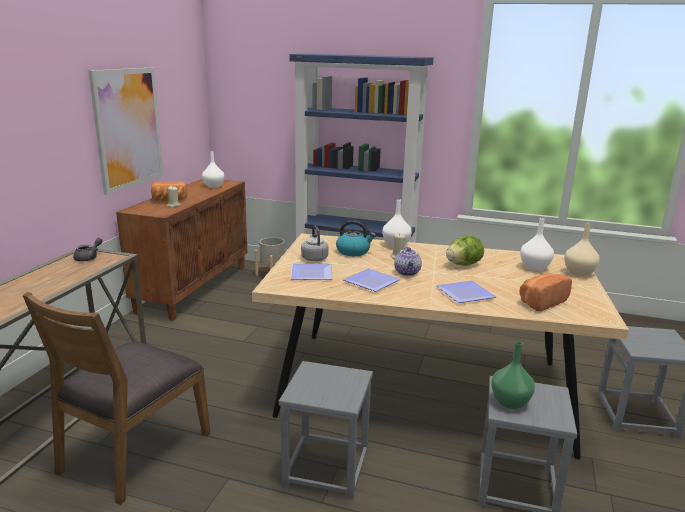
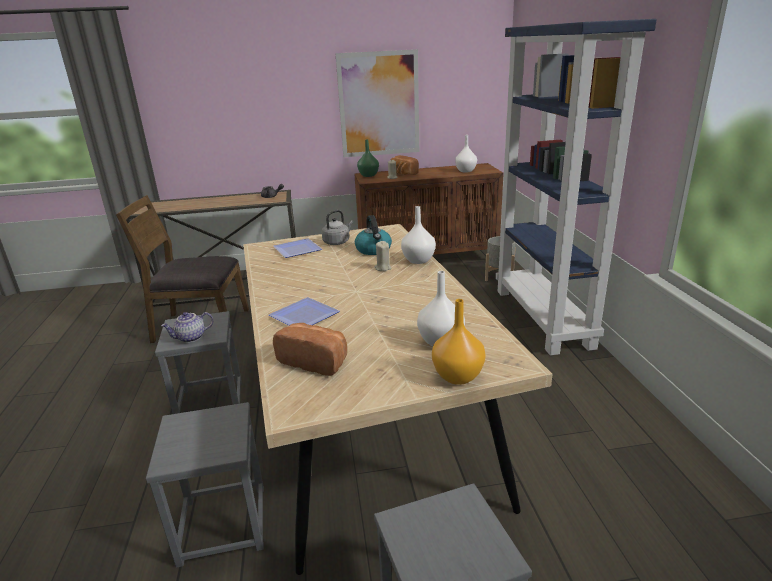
camera: 65 degrees right, 5 degrees up
(371, 281) = (301, 272): plate -> none
(408, 273) = (340, 281): teapot -> teapot (191, 338)
(463, 264) = (397, 300): lettuce -> none
(509, 402) = (195, 422): green vase -> green vase (368, 175)
(578, 273) = (458, 375): beige vase -> orange vase

